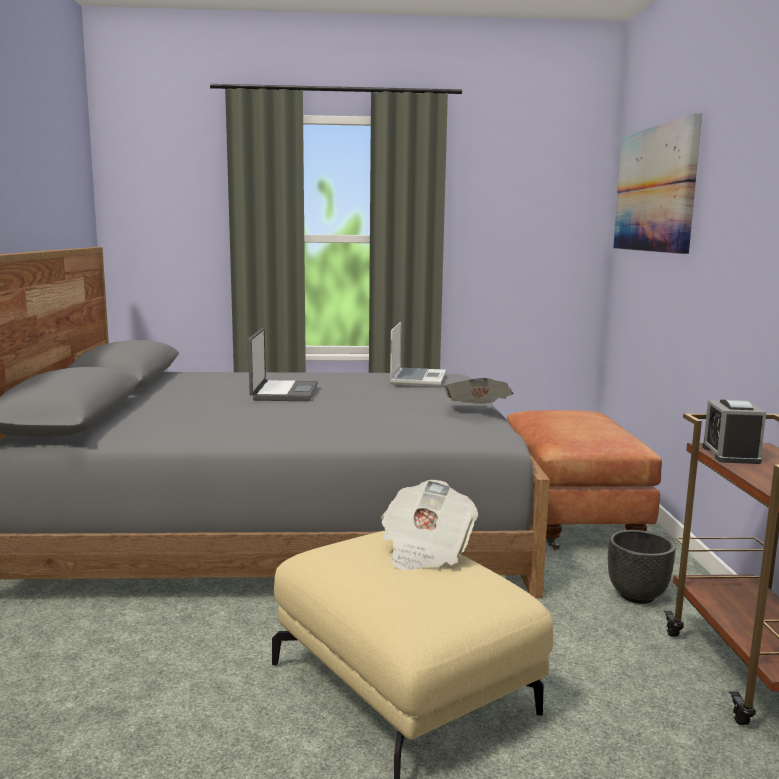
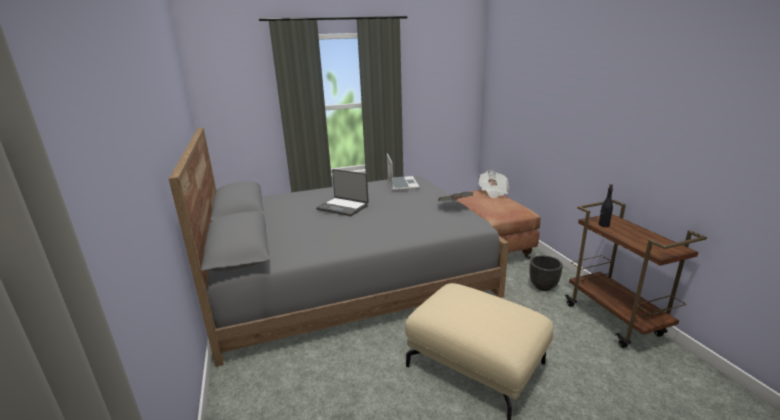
camera: 15 degrees left, 10 degrees up
(283, 392) = (343, 207): laptop -> laptop turned 135 degrees clockwise
(425, 550) = (481, 298): newspaper -> newspaper (493, 192)
(655, 189) = (517, 72): picture -> none
(730, 454) = (603, 225): alarm clock -> black bottle

